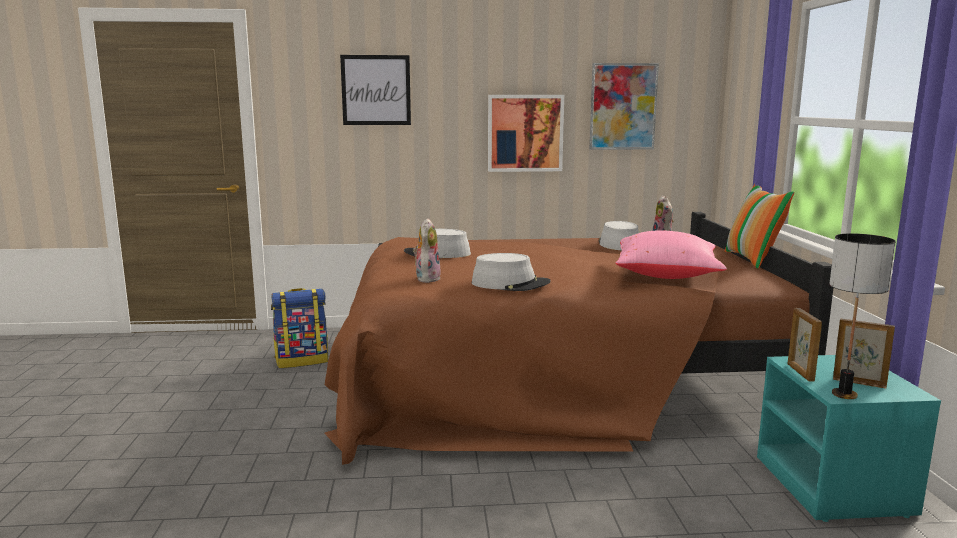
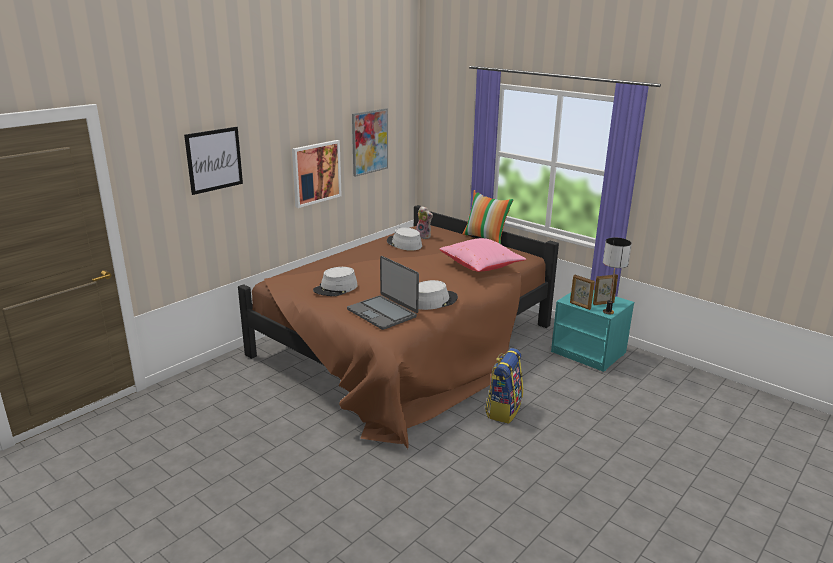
camera: 45 degrees left, 10 degrees up
(302, 360) = (233, 400): backpack -> backpack (503, 410)
(427, 278) = (382, 313): plush toy -> laptop

